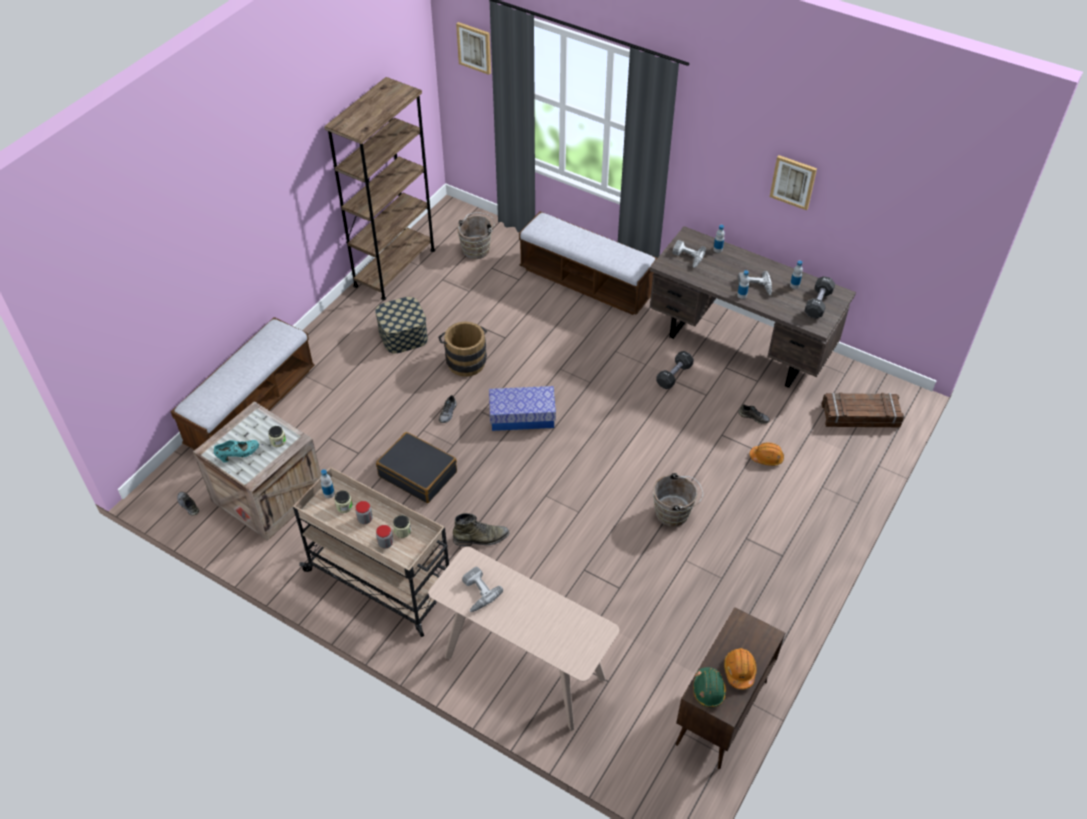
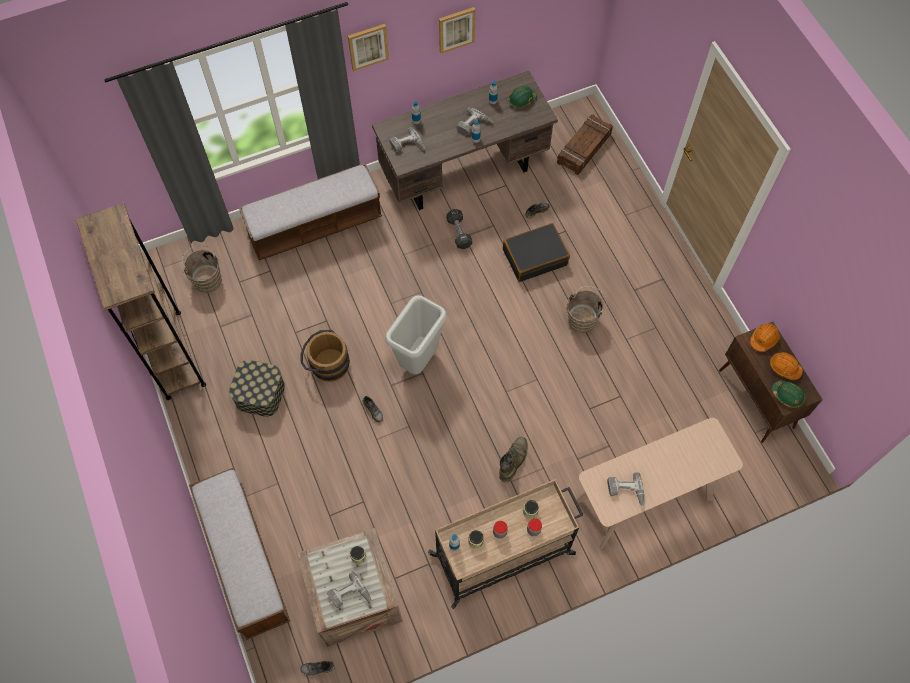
camera: 55 degrees left, 15 degrees up
(238, 455) = (350, 596): turquoise shoe -> power drill
(418, 474) = (418, 469): black suitcase -> black suitcase (535, 257)
(474, 47) = (103, 127): picture -> picture (368, 46)
(522, 416) = (418, 359): storage box -> grey trash can
(766, 457) = (577, 229): orange hard hat -> orange hard hat (763, 339)
(818, 303) = (522, 100): black dumbbell -> green hard hat

